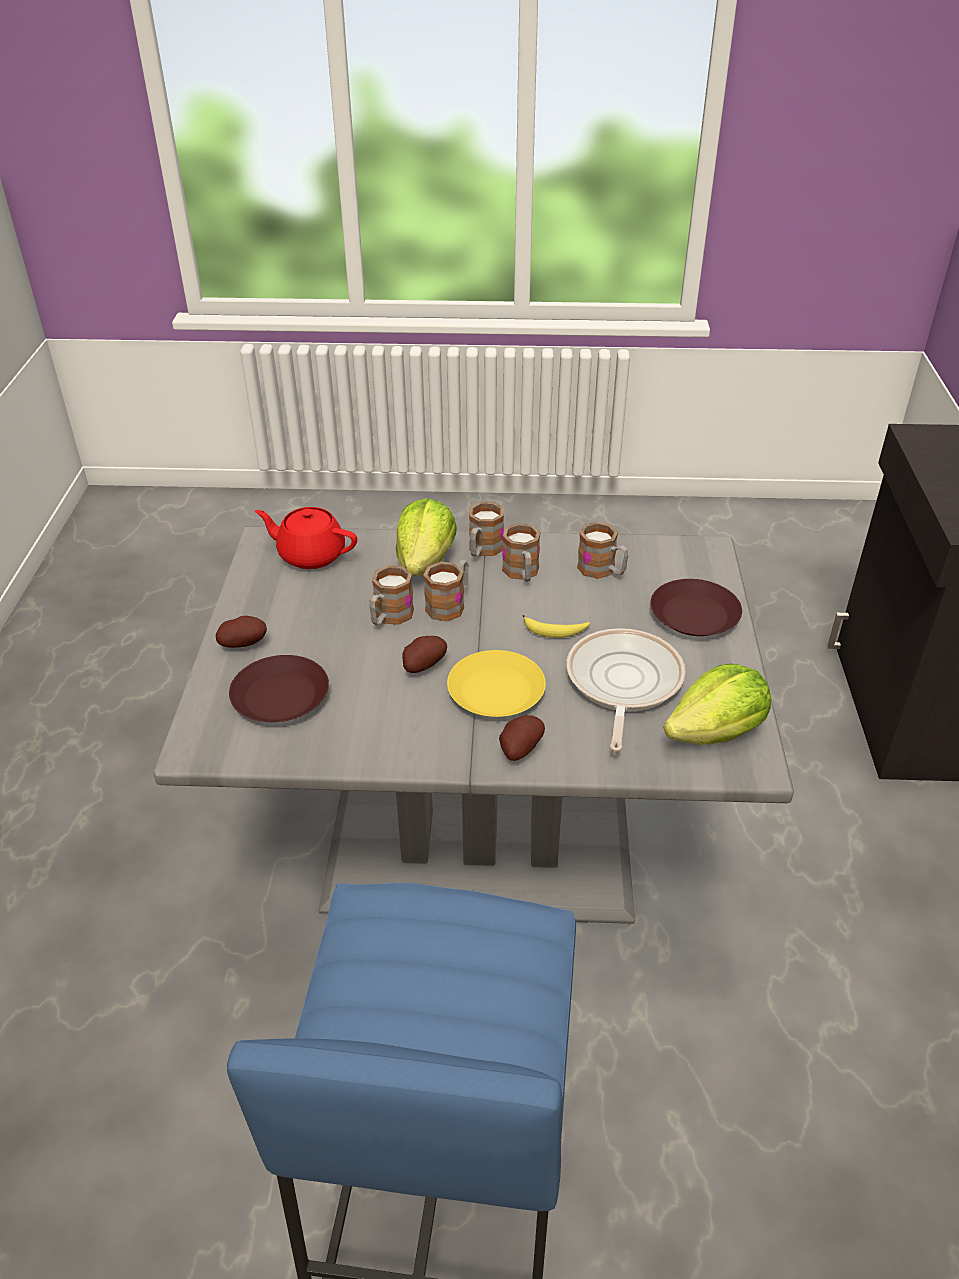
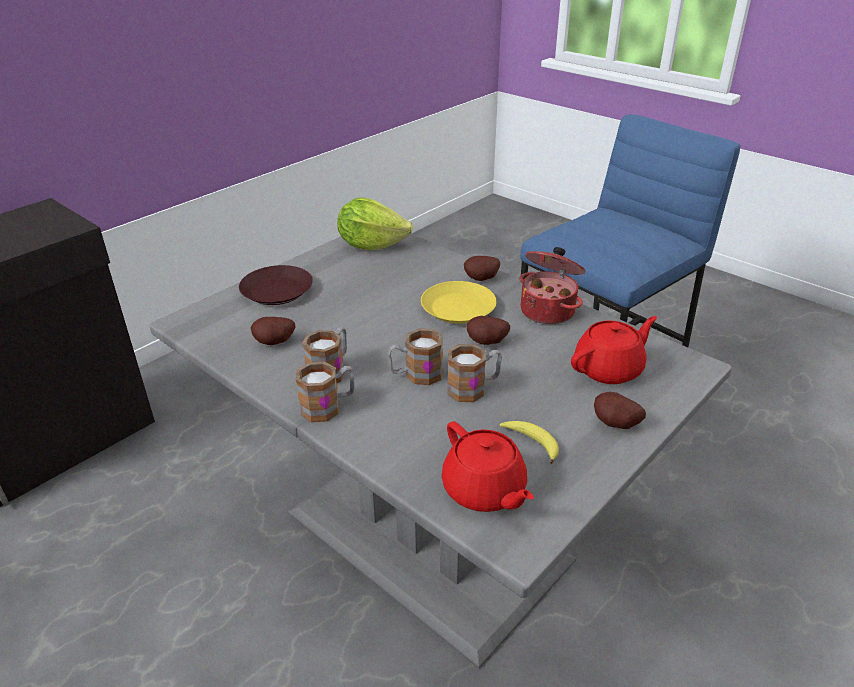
camera: 140 degrees left, 5 degrees down
(281, 697) = (609, 369): brown plate -> red teapot
(398, 742) = (548, 310): none -> cooking pot
(425, 562) = (388, 421): lettuce -> none
(555, 631) = (372, 322): banana -> banana (532, 443)
(602, 570) = (275, 343): mug -> potato
(622, 683) = (380, 281): frying pan -> none

